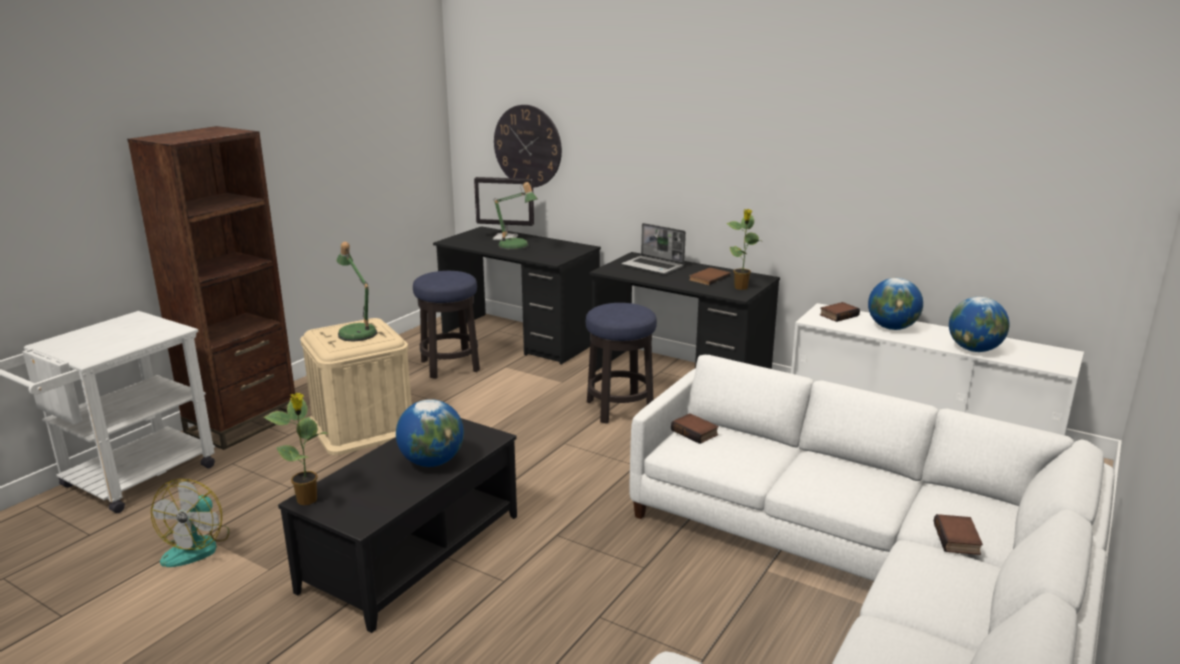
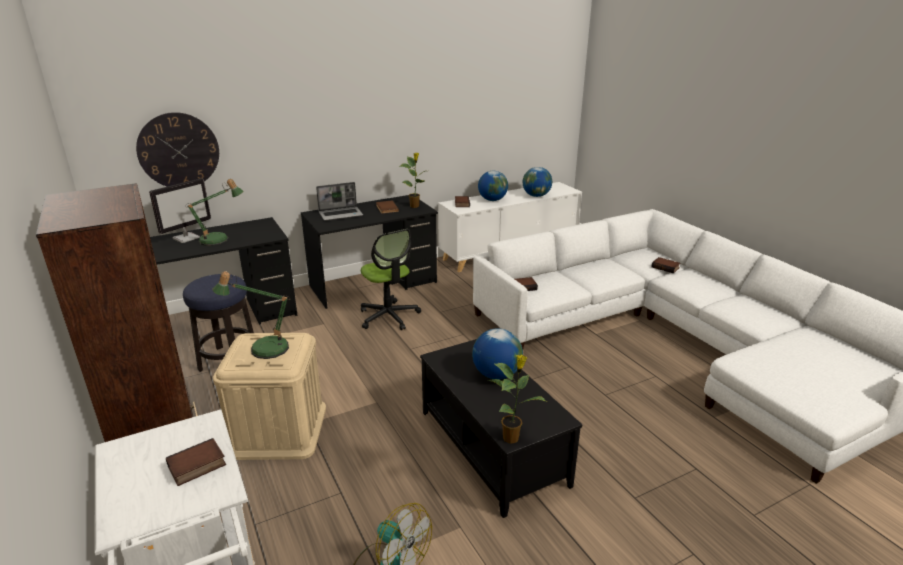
camera: 60 degrees left, 5 degrees up
(116, 343) = (196, 467): none -> book
(619, 409) = (389, 316): stool -> office chair

